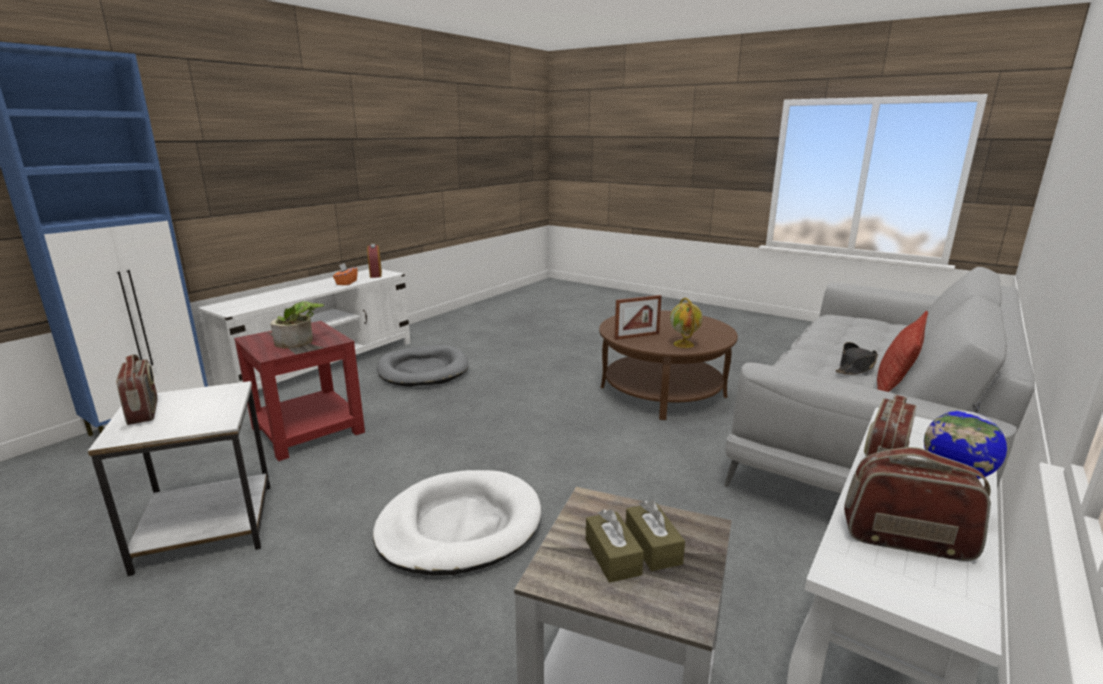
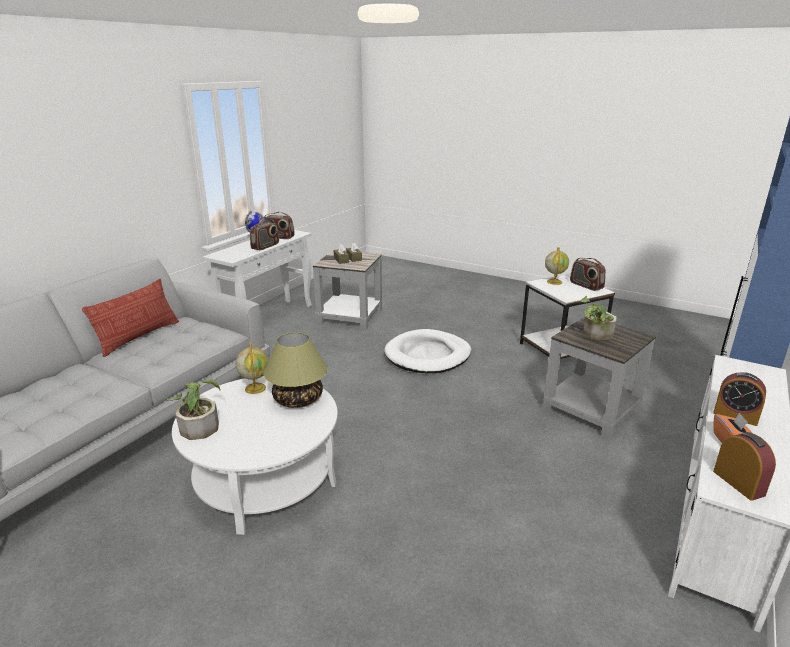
camera: 175 degrees right, 5 degrees up
(182, 424) = (554, 282): none -> globe
(310, 430) = (589, 409): red side table -> grey side table
(314, 290) = (735, 415): none -> alarm clock
(423, 370) = (571, 507): grey dog bed -> none
(637, 336) = (298, 400): picture frame -> table lamp
(662, 391) = (264, 479): brown coffee table -> white coffee table
(709, 326) = (199, 425): none -> potted plant
(856, 368) = (139, 351): black hat -> none

